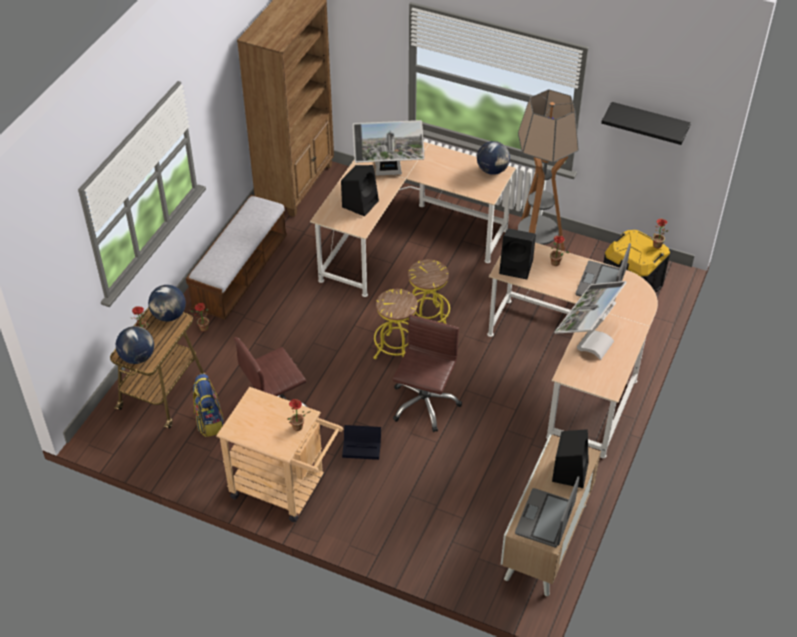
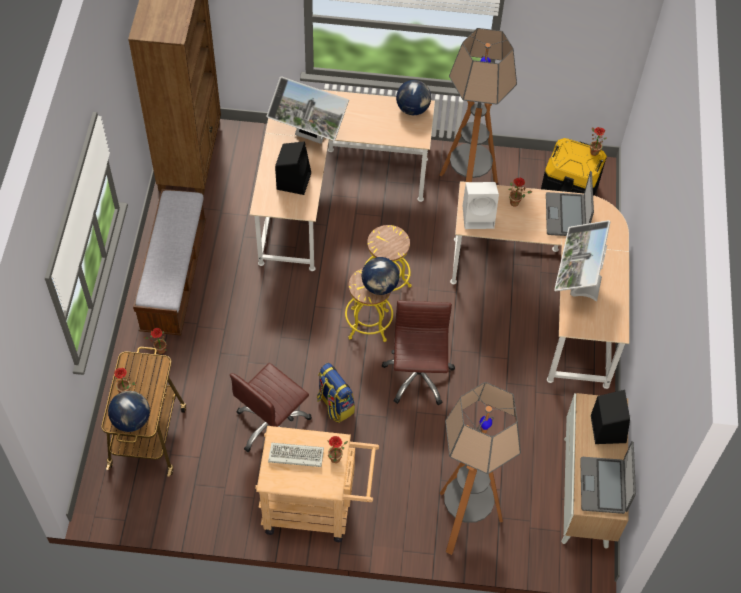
camera: 20 degrees left, 10 degrees up
(169, 315) = (144, 362): globe -> globe (379, 286)
(209, 421) = (210, 455): backpack -> backpack (335, 405)
(262, 416) = (294, 456): none -> keyboard
(363, 446) = (375, 440): black storage box -> none
(388, 174) = (309, 138): monitor -> monitor turned 45 degrees clockwise
(417, 535) = (464, 520): none -> floor lamp
(517, 267) = (479, 216): black speaker -> white speaker
(648, 122) = (574, 36): black shelf -> none

